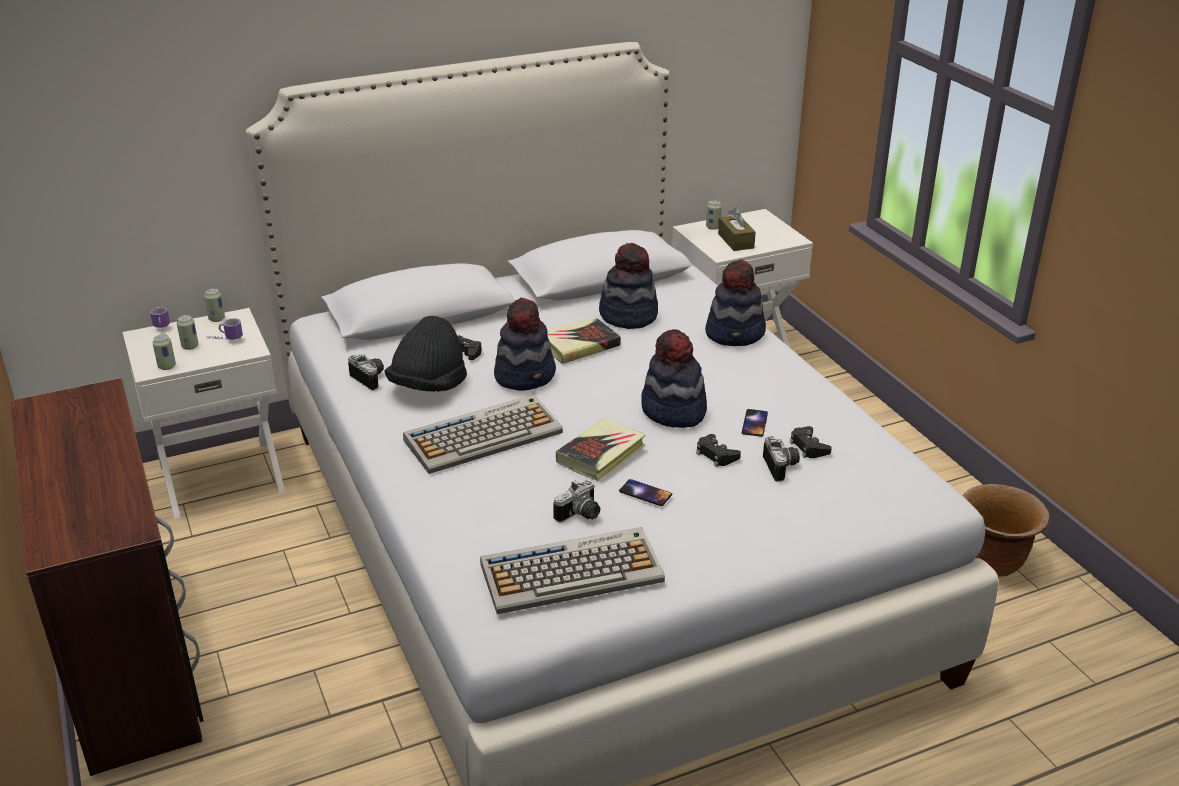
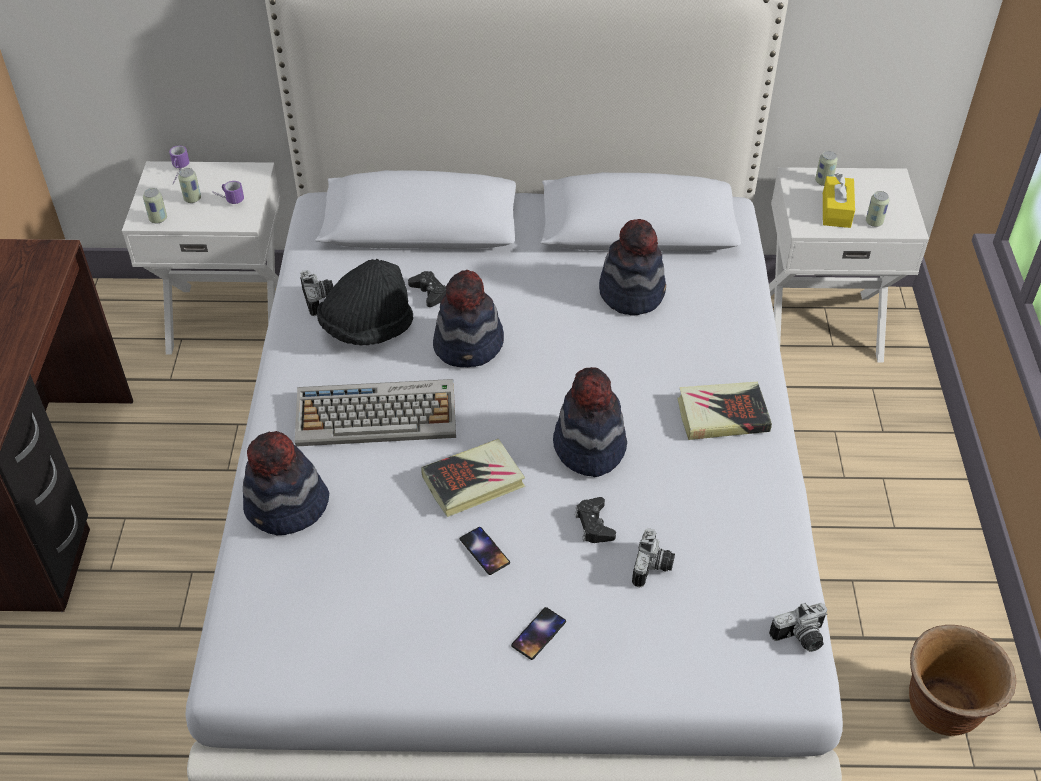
camera: 25 degrees right, 15 degrees up
(217, 319) = (236, 169): can -> can (874, 222)
(573, 572) = (346, 627): keyboard -> none
(579, 345) = (552, 320): book -> book (722, 415)
(581, 515) = (400, 557): camera -> camera (801, 639)
(735, 241) = (836, 210): brown tissue box -> yellow tissue box
(736, 334) = (732, 357): hat -> hat (287, 507)
(754, 423) = (665, 495): phone -> phone (539, 633)
(808, 447) = (702, 550): black game controller -> none

